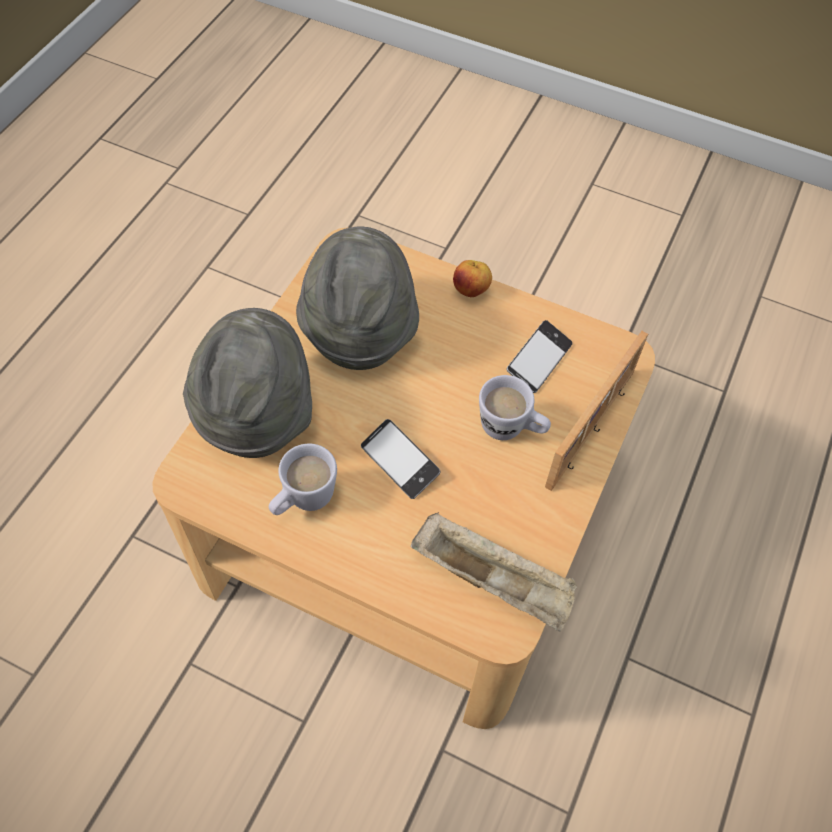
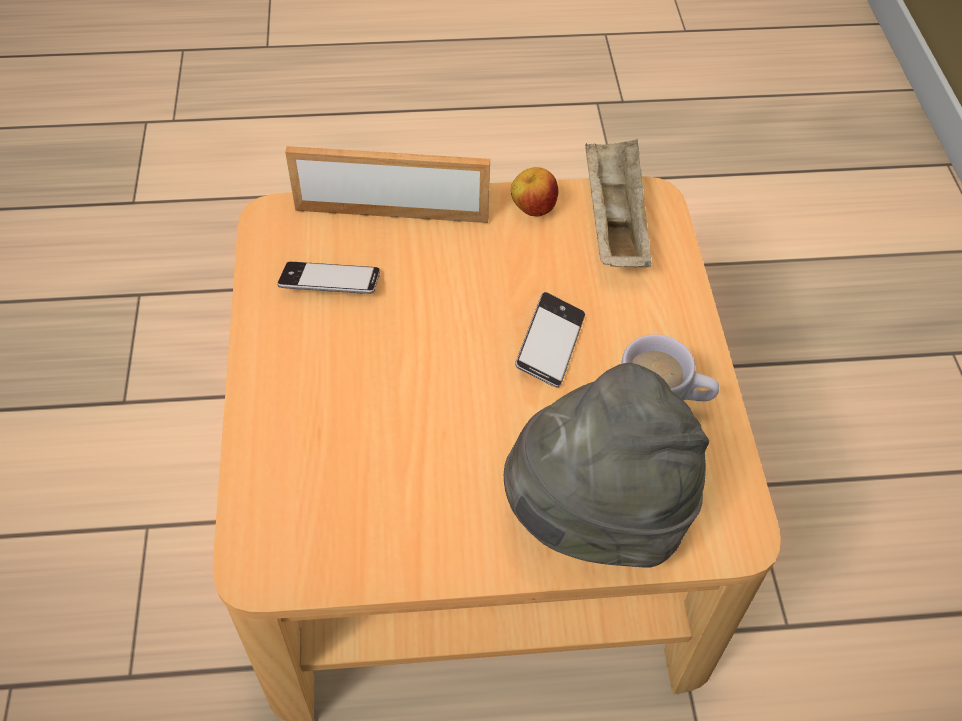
camera: 120 degrees left, 5 degrees down
(359, 331) = (400, 473): grey hat -> none
(471, 290) = (259, 387): apple -> apple (533, 209)
(511, 429) = (439, 272): white mug -> none

